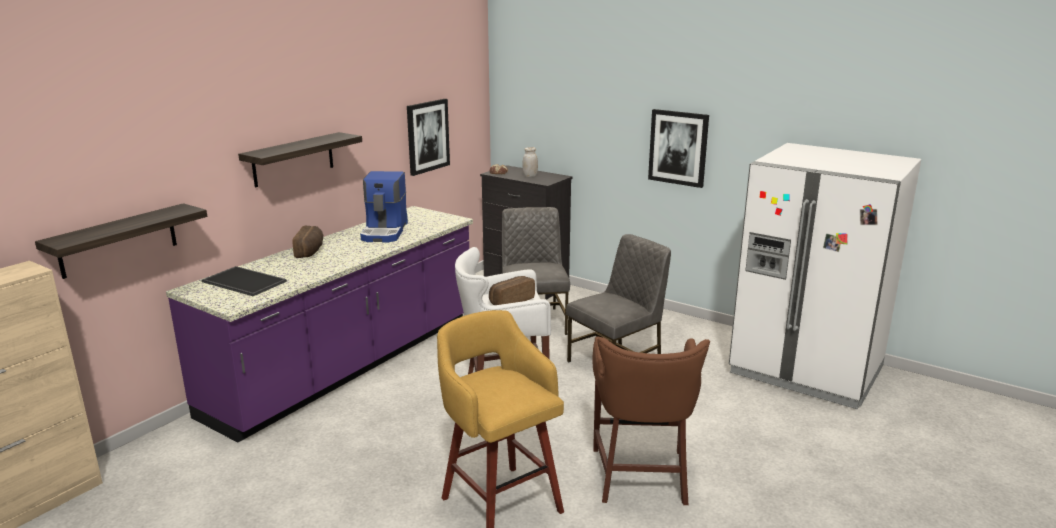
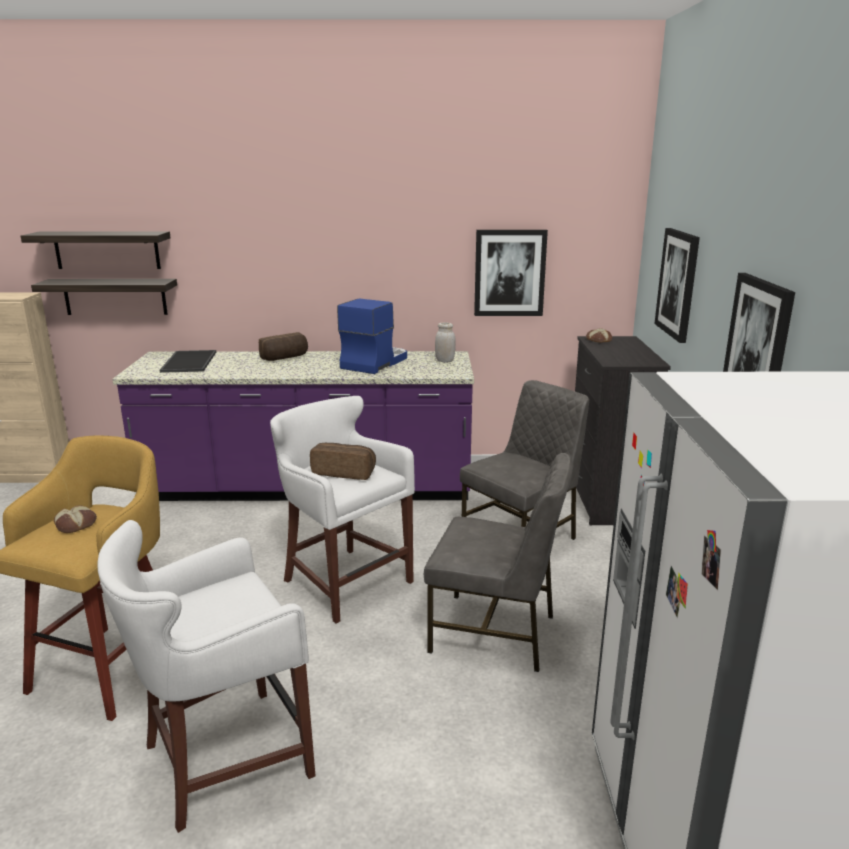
camera: 55 degrees right, 0 degrees up
(293, 159) = (303, 262): shelf -> shelf (107, 250)
(385, 232) = (374, 363): coffee machine -> coffee machine turned 150 degrees clockwise
(494, 386) = (76, 524): none -> bread
(530, 176) = (620, 352): white jar -> white jar (445, 361)
(564, 122) = (678, 283): none -> picture
(641, 477) = (222, 759): brown stool -> white stool

